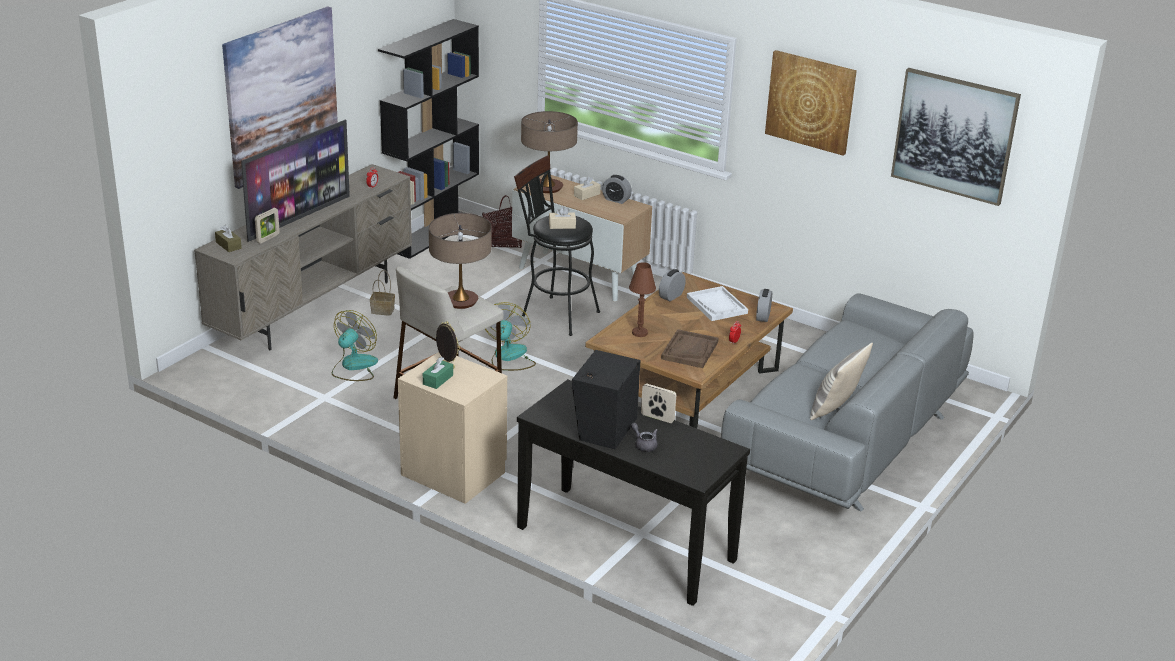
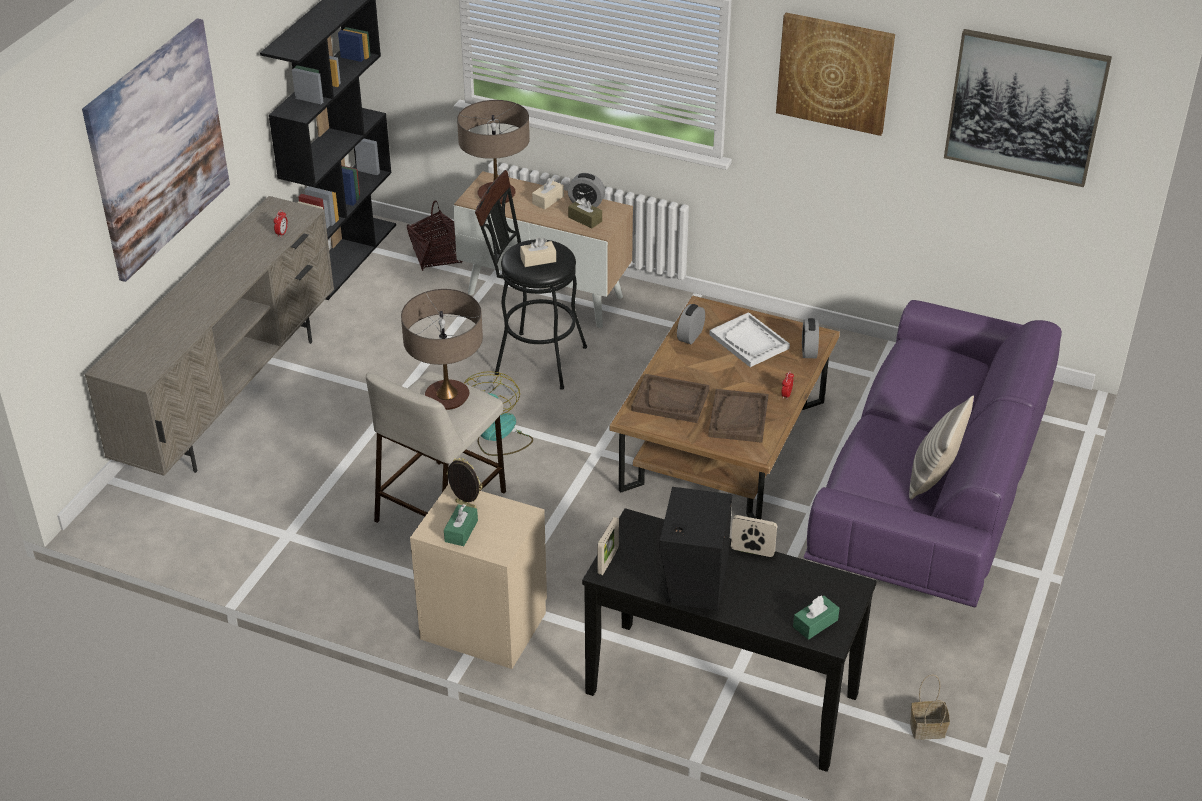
camera: 10 degrees left, 10 degrees up
(228, 245) = (127, 360): brown tissue box -> brown tissue box (585, 219)
(268, 238) = (175, 341): picture frame -> picture frame (608, 561)
(298, 218) = (203, 300): television -> none
(354, 367) = (310, 481): fan -> none
(381, 311) = (318, 387): basket -> basket (926, 729)
(639, 333) = (670, 400): brown table lamp -> brown tray
(644, 445) = (750, 597): grey teapot -> none
(689, 468) = (815, 623): none -> green tissue box
(845, 441) = (930, 494): grey sofa -> purple sofa

